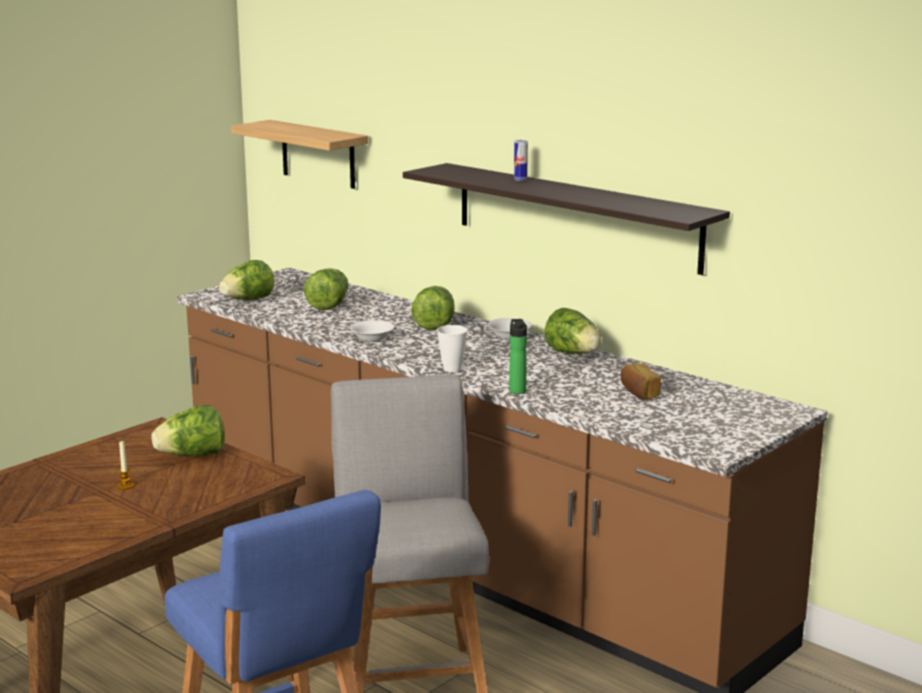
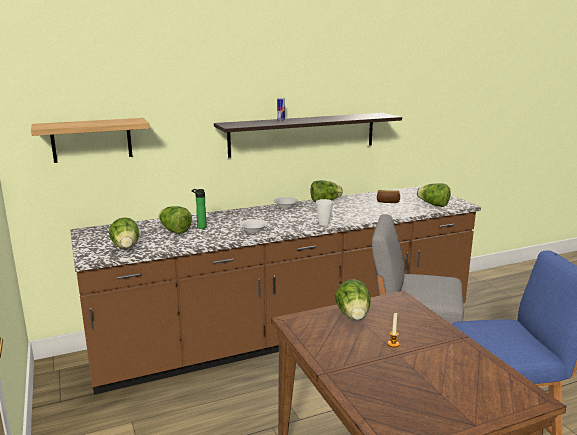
camera: 65 degrees left, 0 degrees up
(434, 324) = (247, 216): lettuce -> lettuce (433, 205)
(517, 390) = (367, 218): bottle -> bottle (200, 227)

